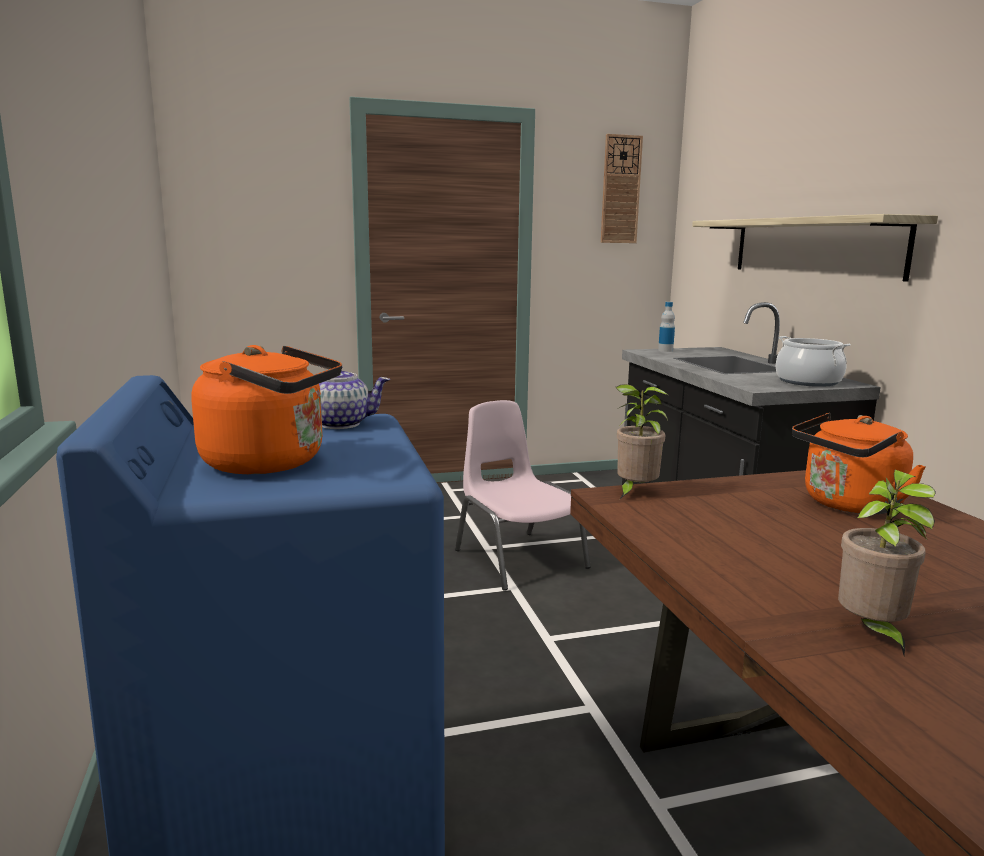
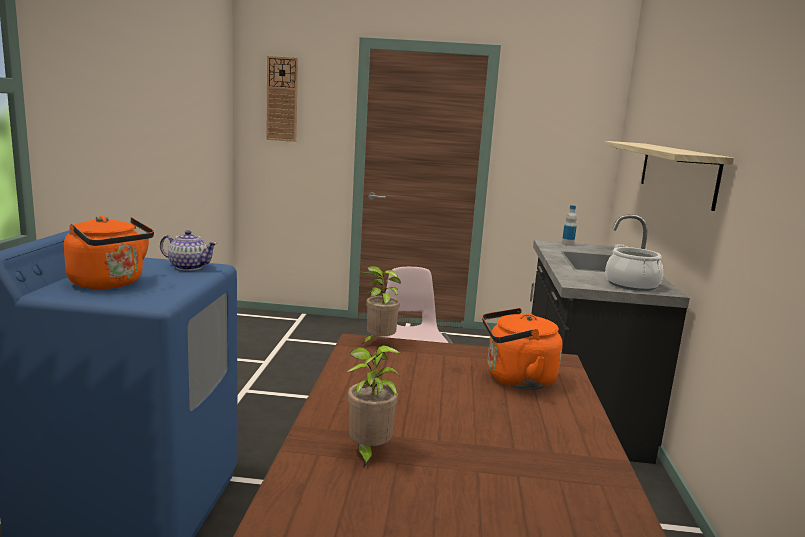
camera: 20 degrees right, 0 degrees up
(620, 190) = (571, 109): wall clock -> wall clock (282, 99)

